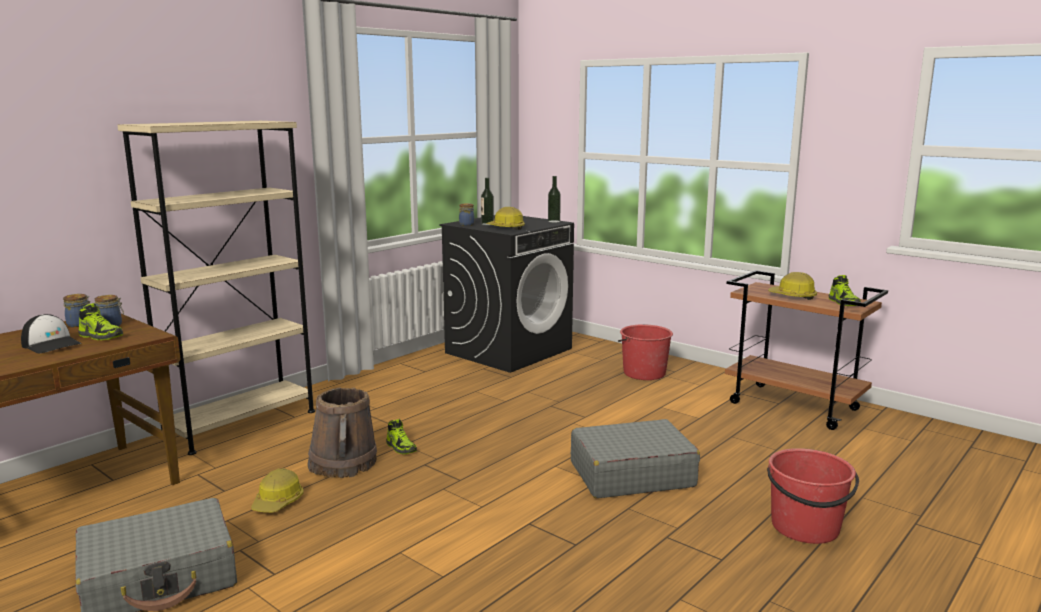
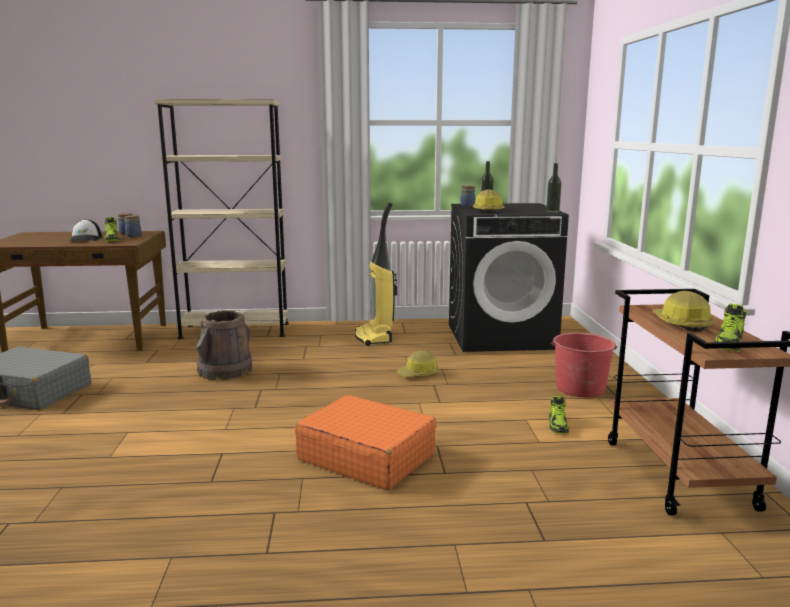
camera: 45 degrees right, 0 degrees up
(278, 502) = (150, 378): hard hat -> hard hat (419, 374)
(401, 448) = (273, 374): shoe -> shoe (558, 426)
(408, 384) = (374, 337): none -> vacuum cleaner
(631, 474) = (366, 457): grey suitcase -> orange suitcase
(805, 527) = (396, 576): red bucket -> none

